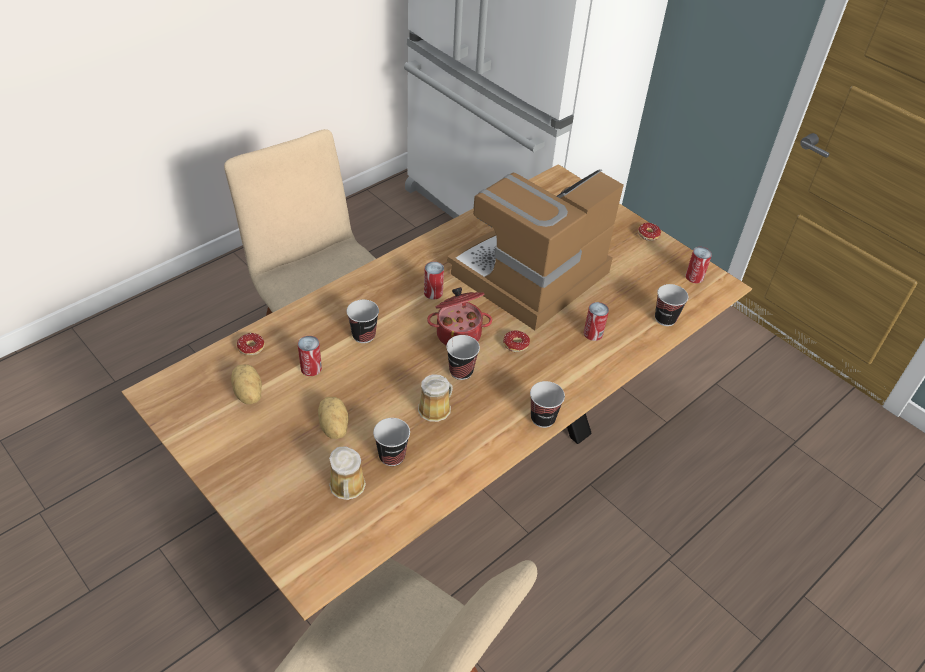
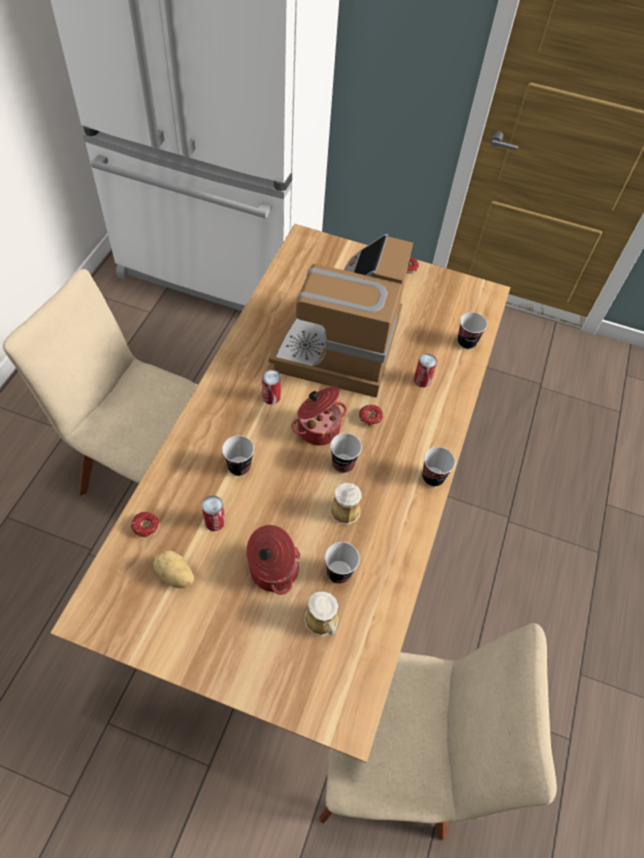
camera: 30 degrees left, 10 degrees up
(333, 427) = (272, 570): potato -> cooking pot
(694, 277) = (464, 294): can -> none

